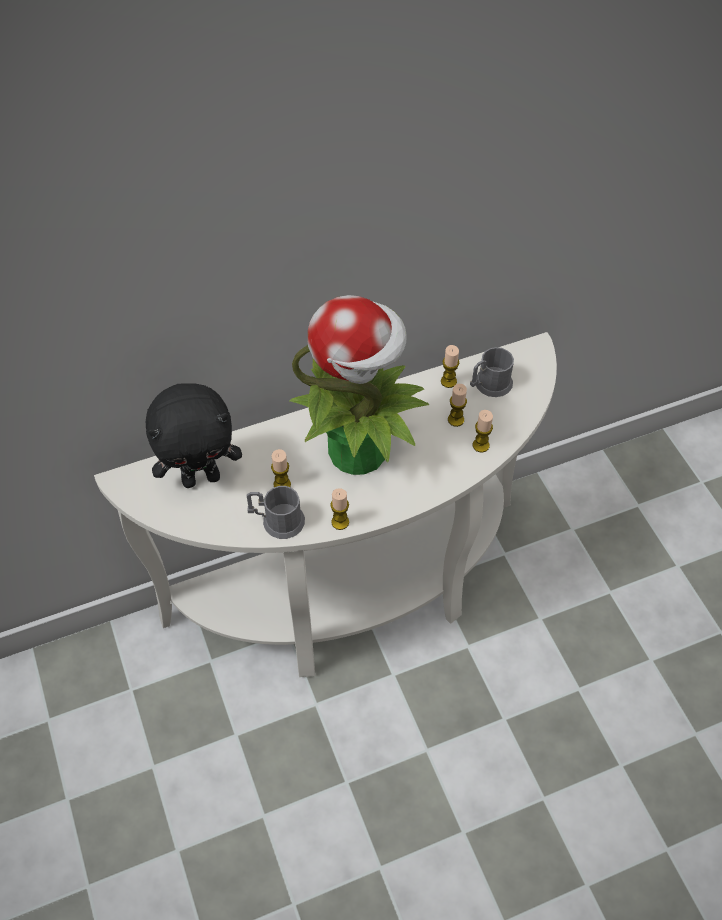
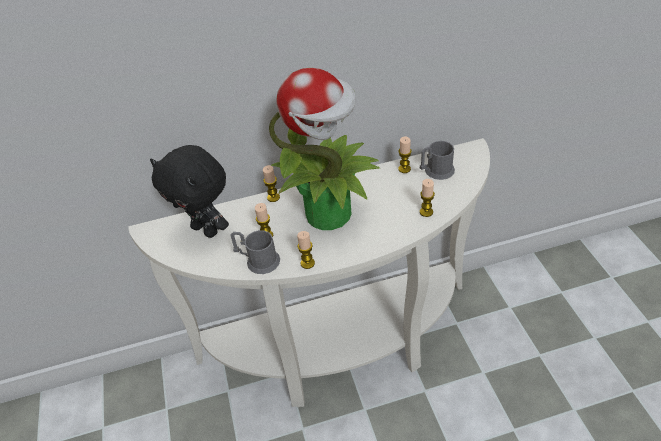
camera: 10 degrees right, 10 degrees down
(201, 477) = (206, 229): black plush toy -> black plush toy turned 45 degrees clockwise
(455, 420) = (407, 194): candle -> candle (273, 197)

